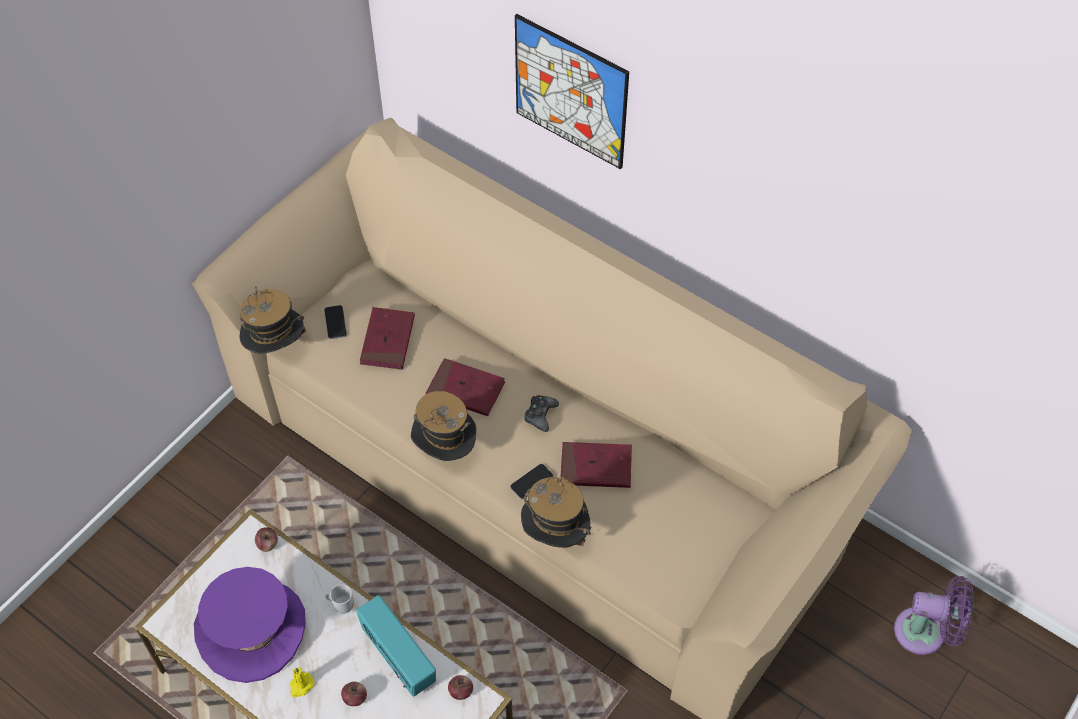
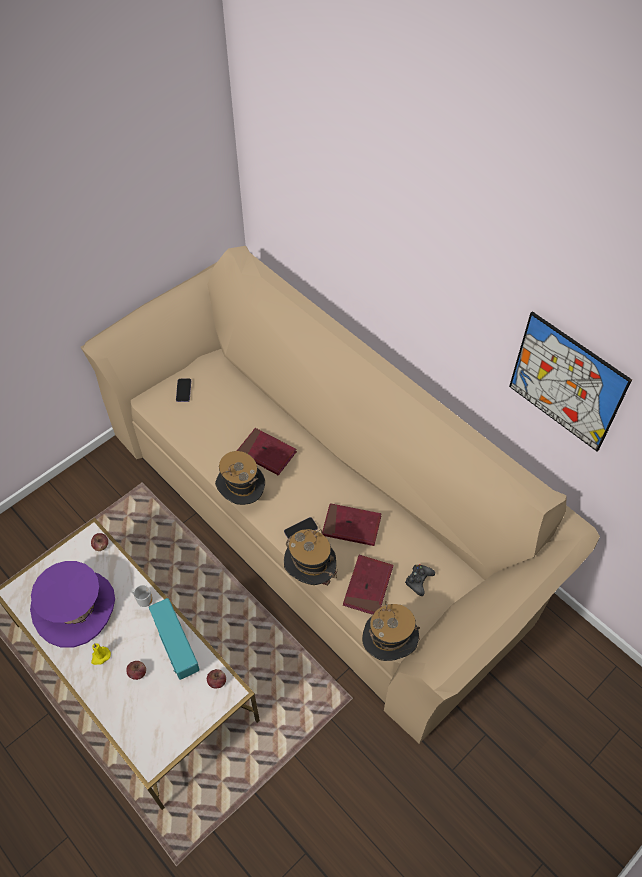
camera: 10 degrees right, 0 degrees up
(276, 348) = (137, 403): hat -> hat (389, 646)
(387, 340) = (218, 409): red book -> red book (368, 586)
(540, 415) = (318, 480): black game controller -> black game controller (418, 580)
(570, 92) = (369, 237): picture -> picture (566, 382)
(925, 633) = (591, 692): purple fan -> none

